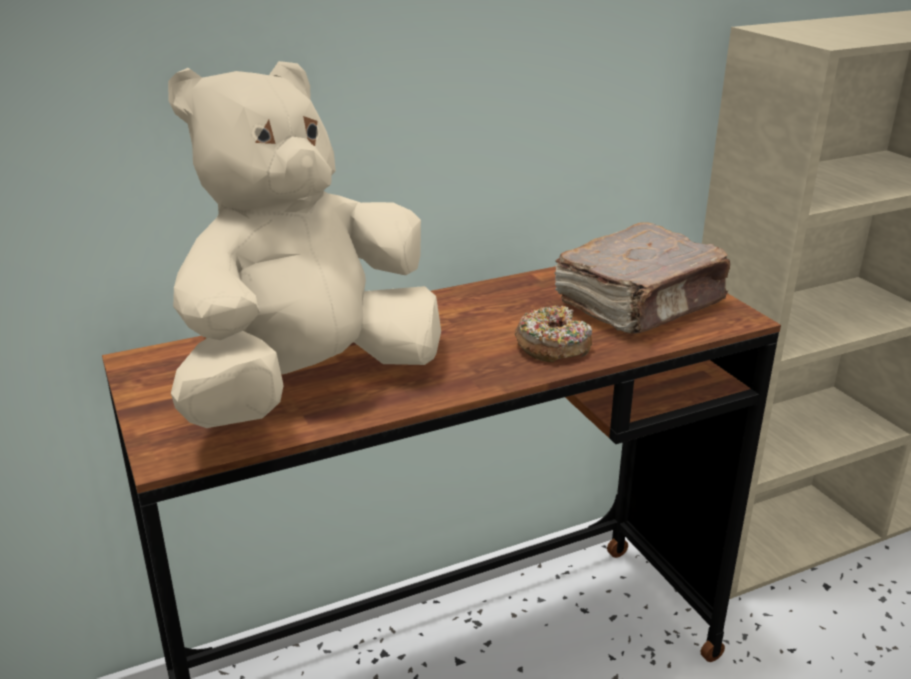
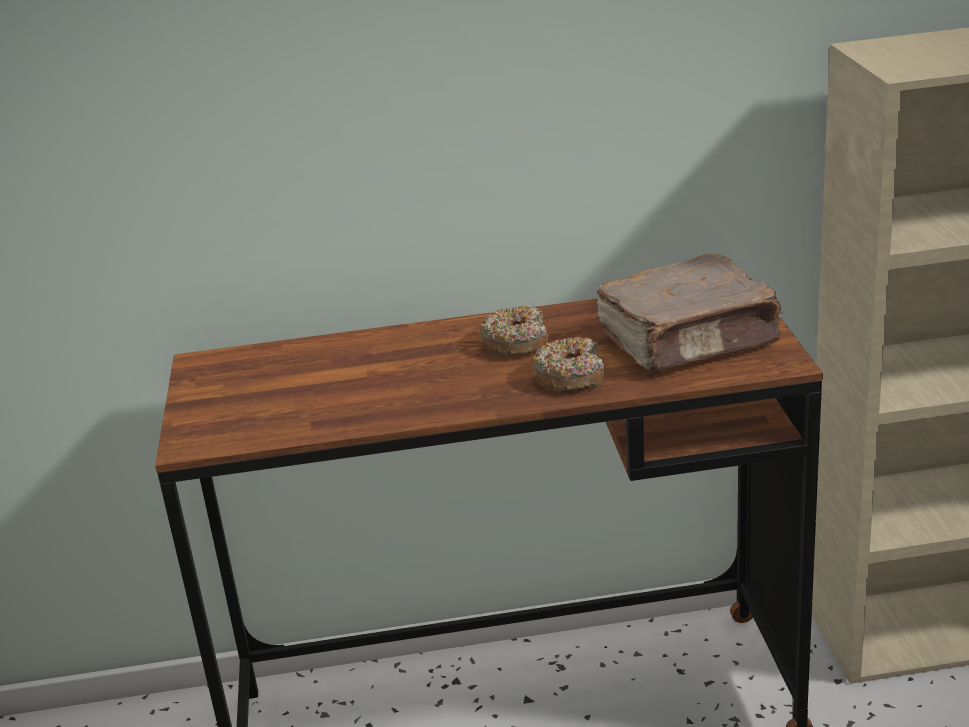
camera: 20 degrees right, 0 degrees up
(309, 384) = (329, 395): beige plush toy -> none
(476, 318) = (515, 343): none -> donut

